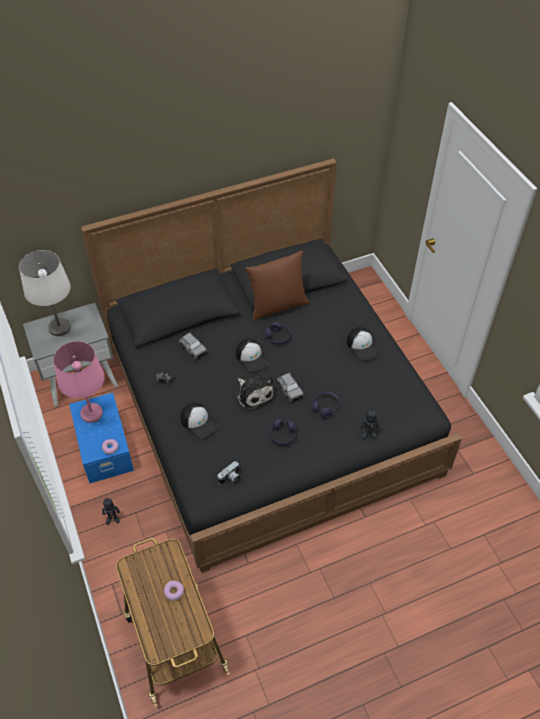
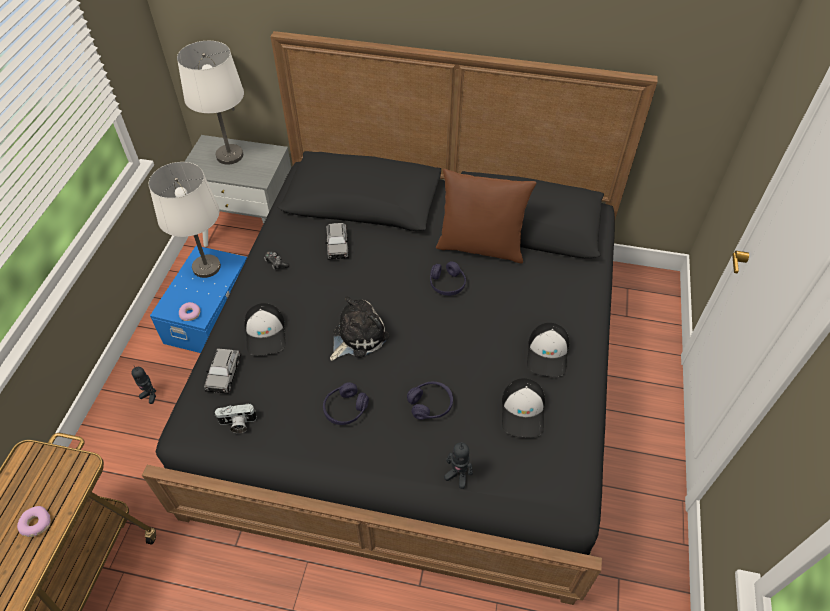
camera: 35 degrees right, 0 degrees up
(92, 413) = (207, 267): pink table lamp -> white table lamp
(251, 358) = (394, 291): cap -> cap (523, 411)
(254, 394) = (357, 336): plush toy -> plush toy turned 135 degrees counterclockwise
(290, 390) = (404, 357): grey toy car -> grey toy car (224, 374)

